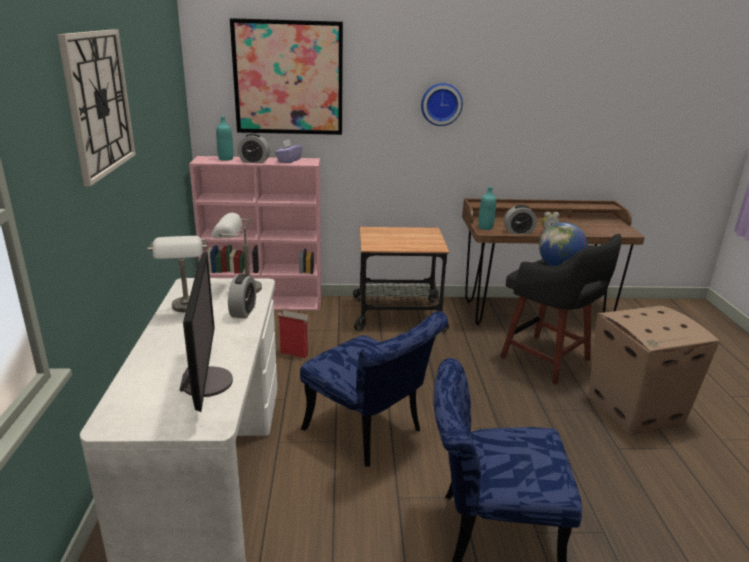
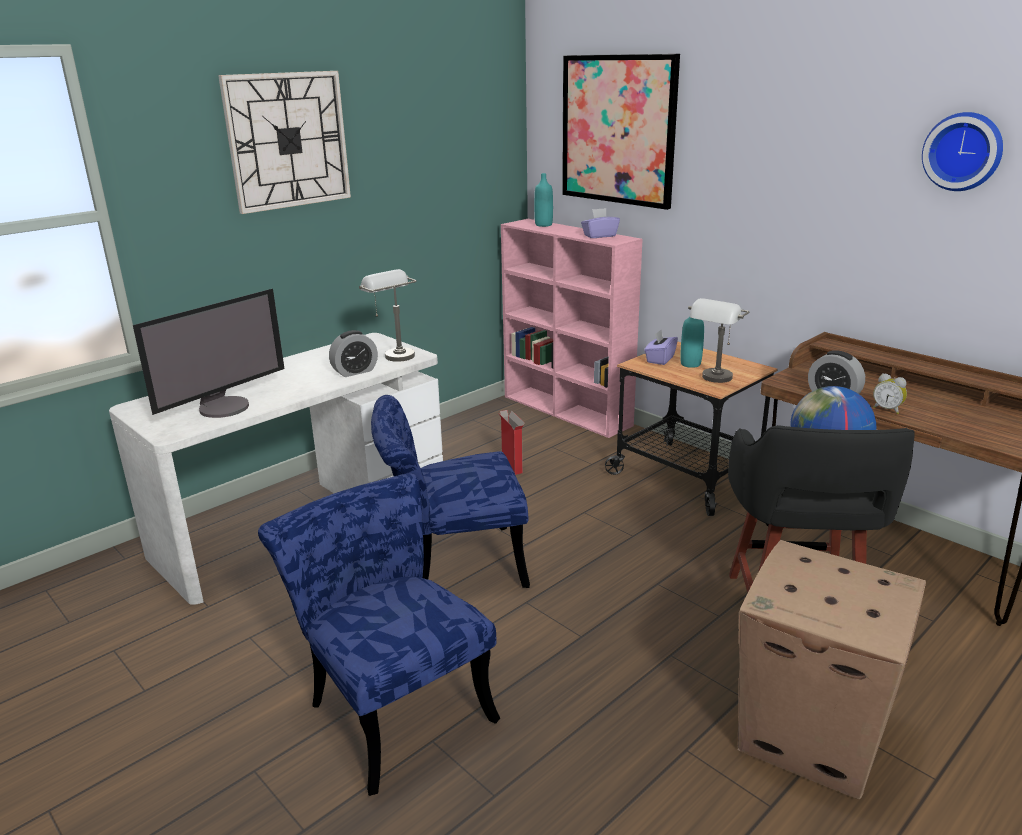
camera: 50 degrees right, 0 degrees up
(187, 310) = (324, 357): grey table lamp -> grey table lamp (713, 380)
(254, 161) = (561, 231): alarm clock -> none
(370, 434) = (451, 565): blue chair -> blue chair turned 75 degrees clockwise
(376, 240) = (660, 359): none -> purple tissue box
(441, 104) = (800, 177): wall clock -> wall clock (963, 151)
(485, 227) = (795, 377): turquoise bottle -> turquoise bottle (690, 364)

